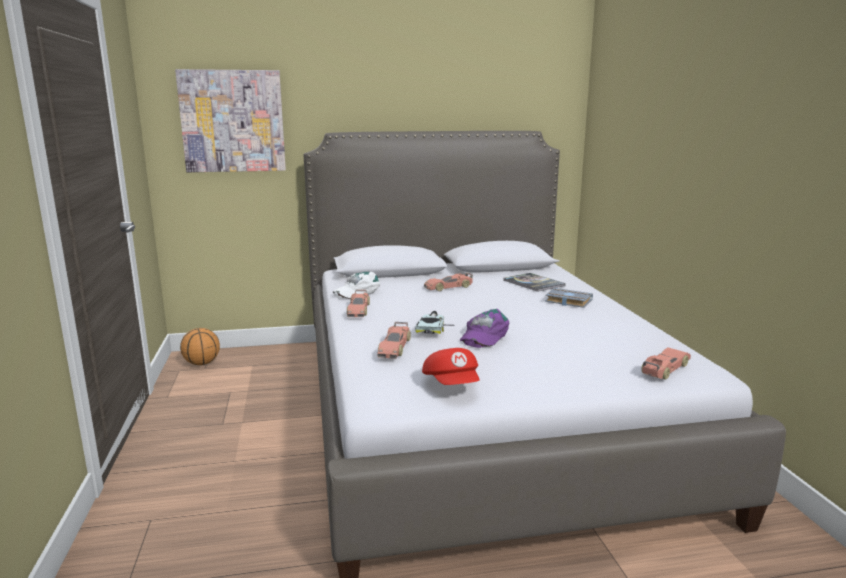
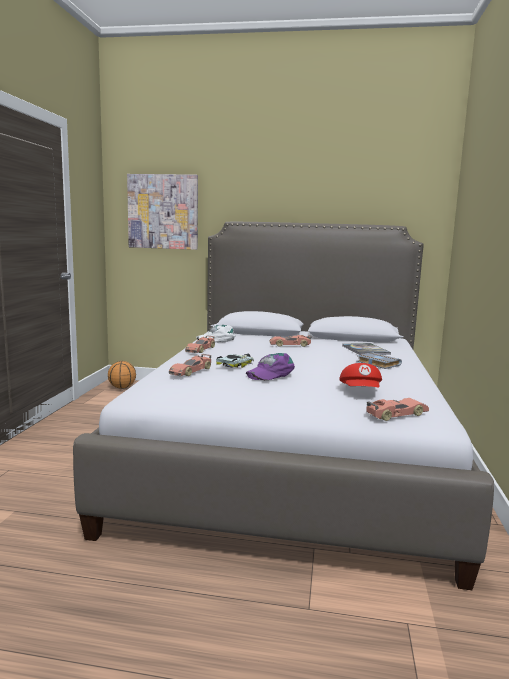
camera: 20 degrees right, 5 degrees down
(452, 384) = (200, 396): red cap -> red cap (361, 391)

